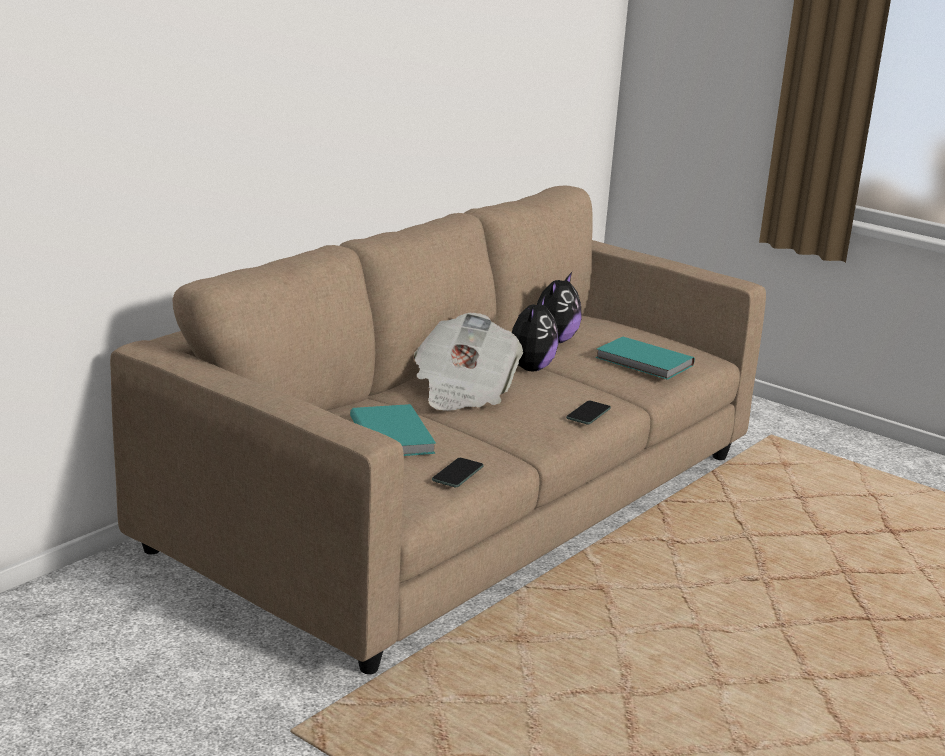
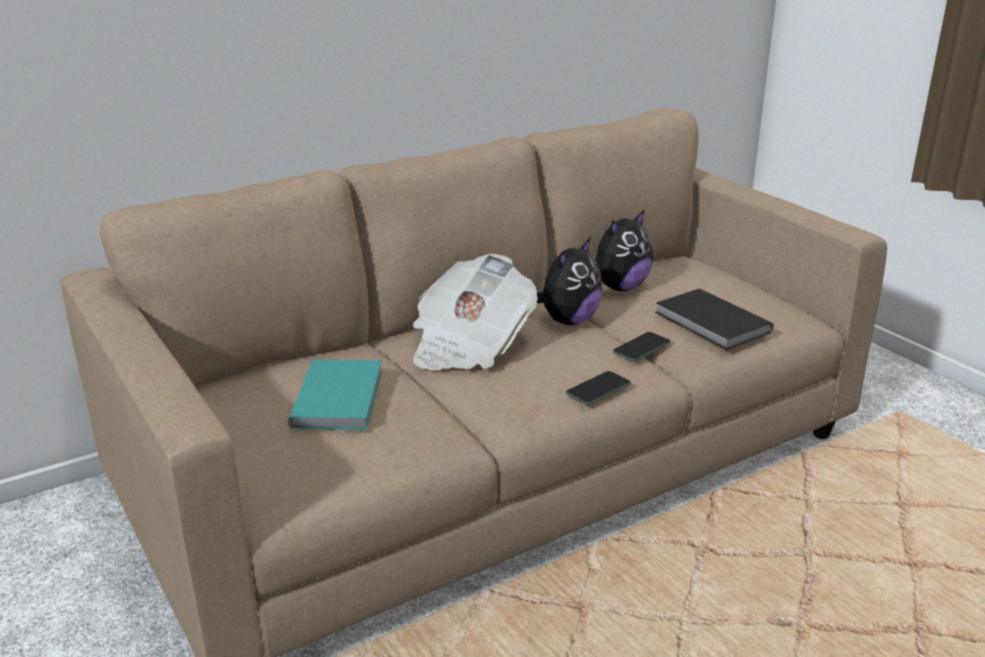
camera: 20 degrees right, 5 degrees up
(457, 473) = (374, 461): phone -> phone (641, 348)
(644, 362) = (711, 323): turquoise book -> black book

